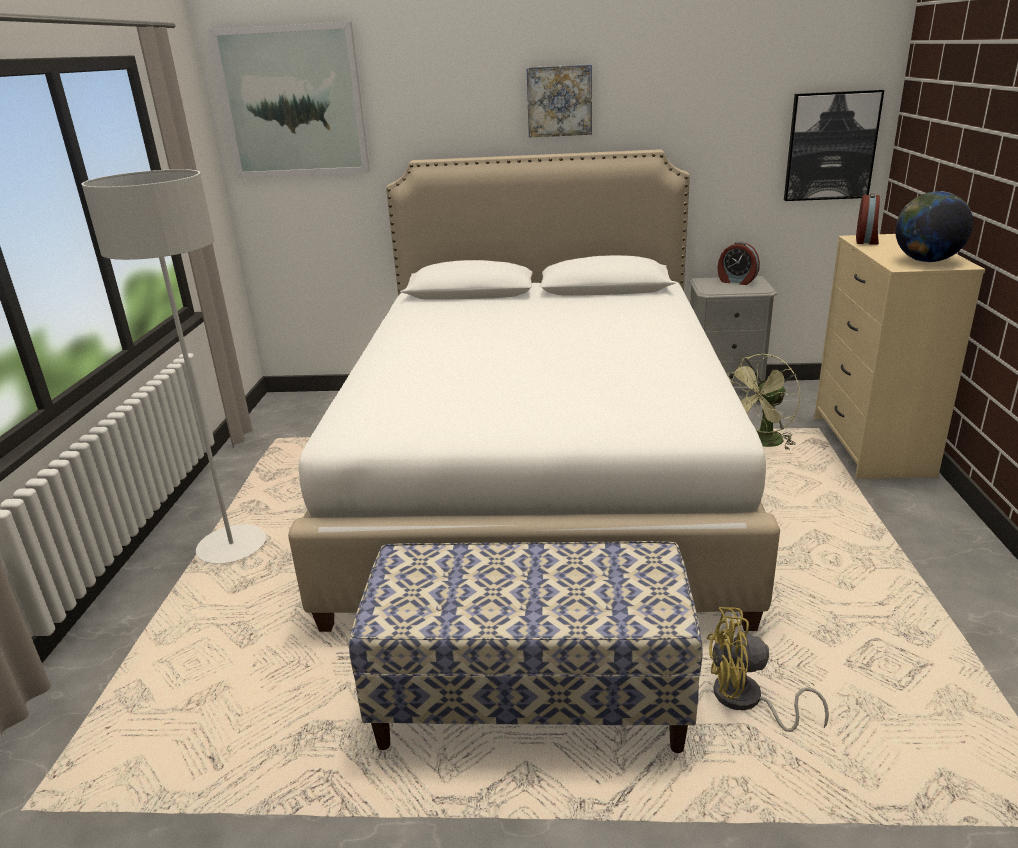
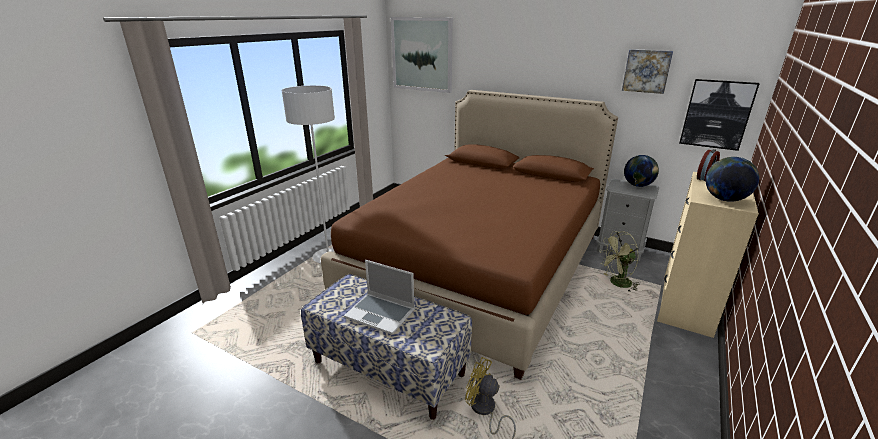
camera: 25 degrees right, 0 degrees up
(523, 592) = (381, 314): none -> laptop
(538, 479) = (479, 266): white bed -> brown bed
(559, 101) = (550, 67): picture -> picture (646, 71)
(736, 281) = (637, 185): alarm clock -> globe

